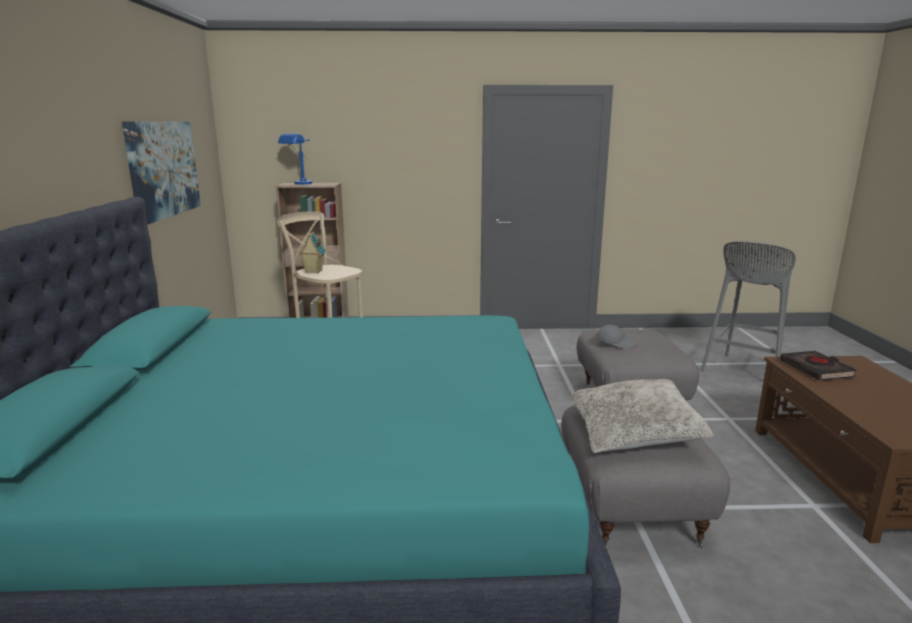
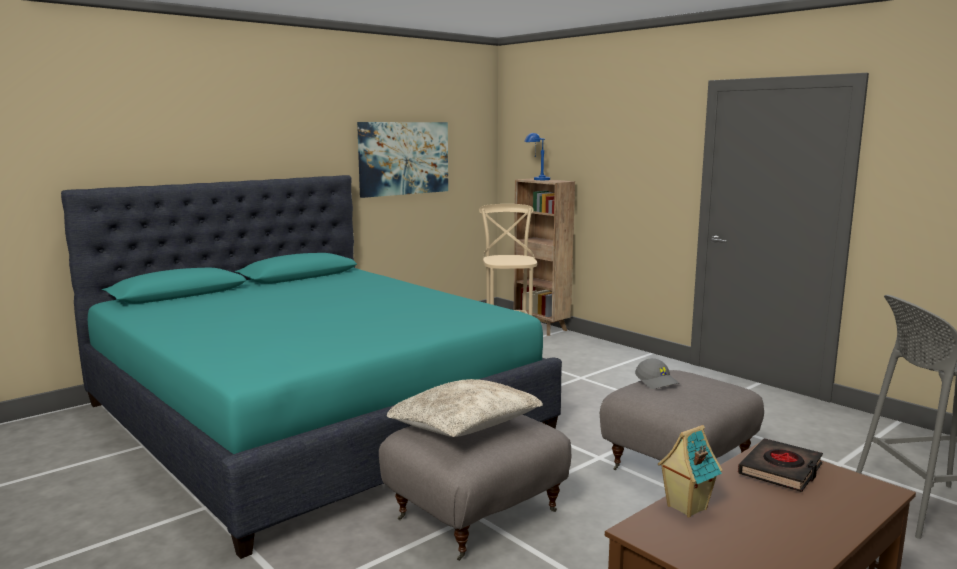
camera: 50 degrees right, 5 degrees down
(313, 272) = (499, 258): toy house -> toy house (685, 507)

